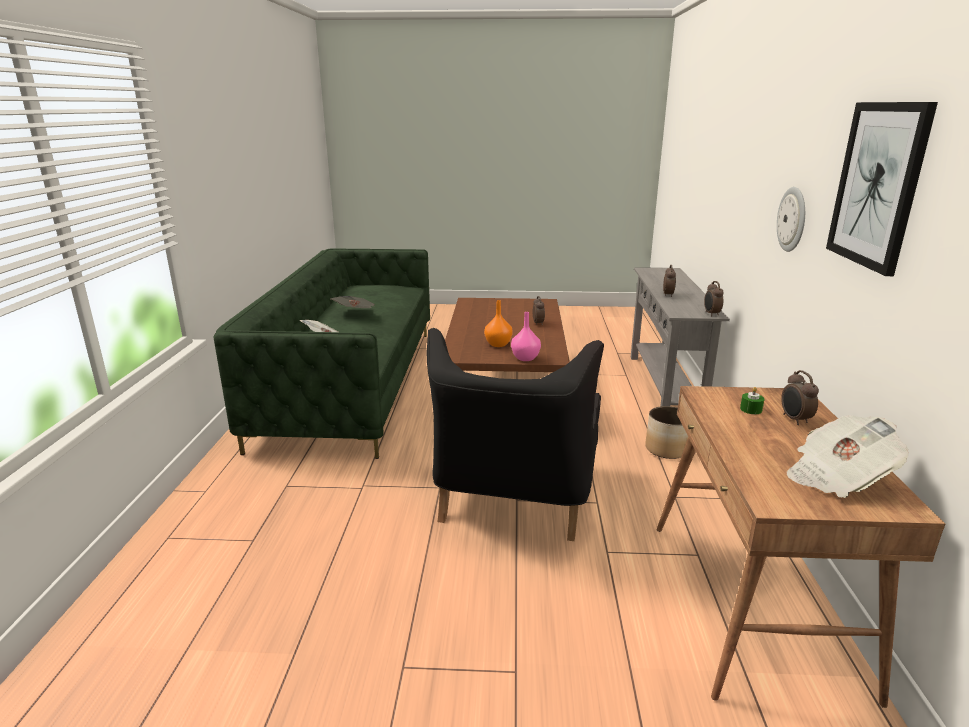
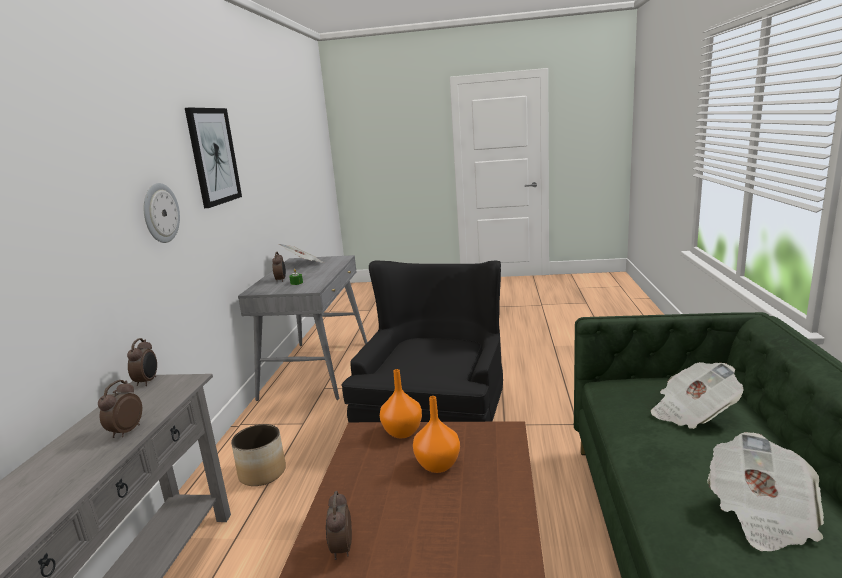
camera: 175 degrees left, 5 degrees down
(525, 358) = (403, 431): pink vase -> orange vase
(753, 604) = (316, 369): brown desk -> grey desk

